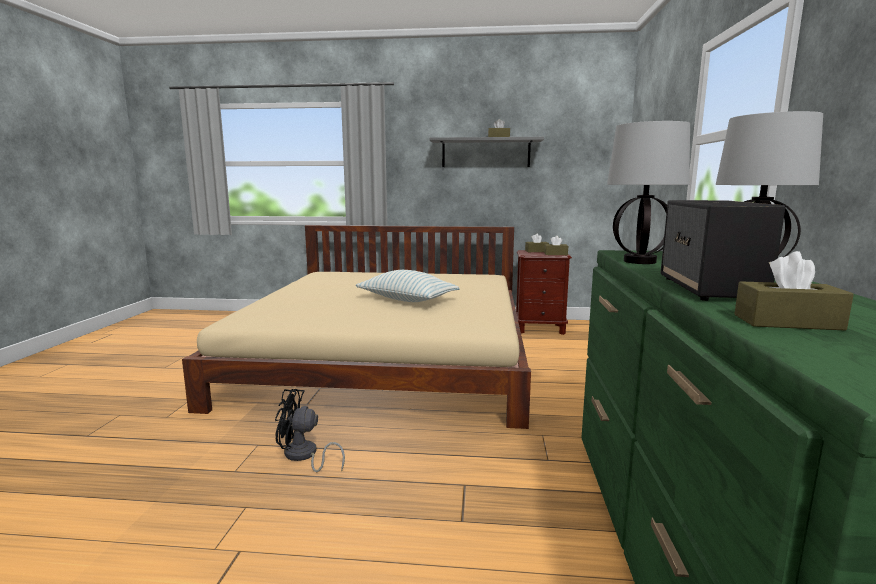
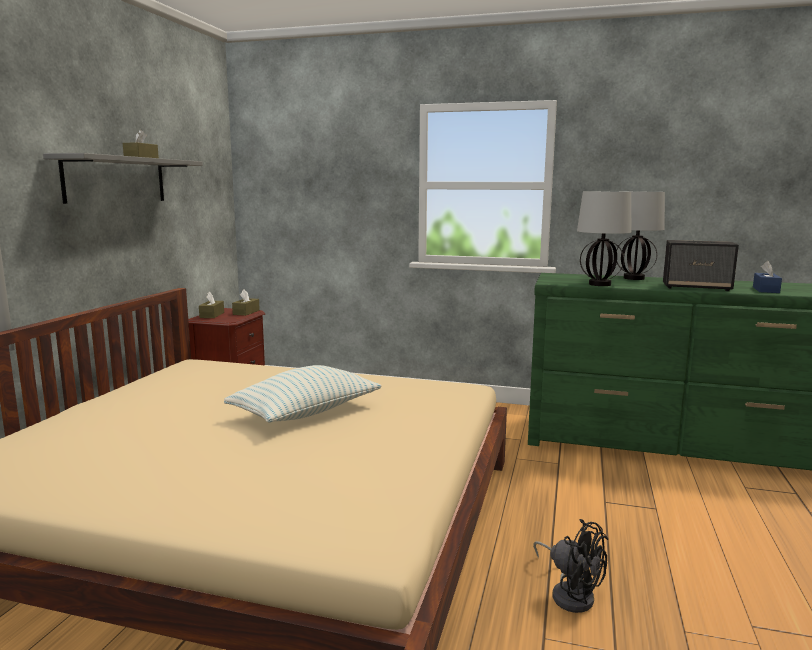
camera: 80 degrees left, 0 degrees up
(304, 456) = (570, 593): black fan -> black fan turned 60 degrees counterclockwise
(787, 322) = (765, 290): brown tissue box -> blue tissue box

